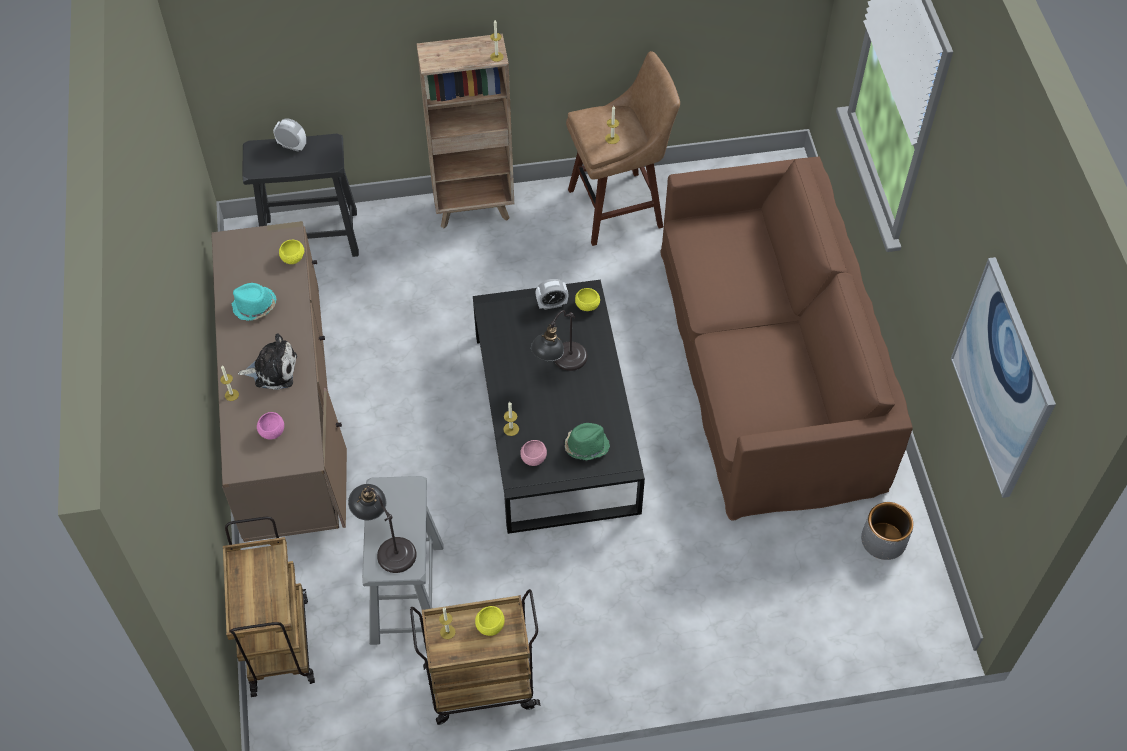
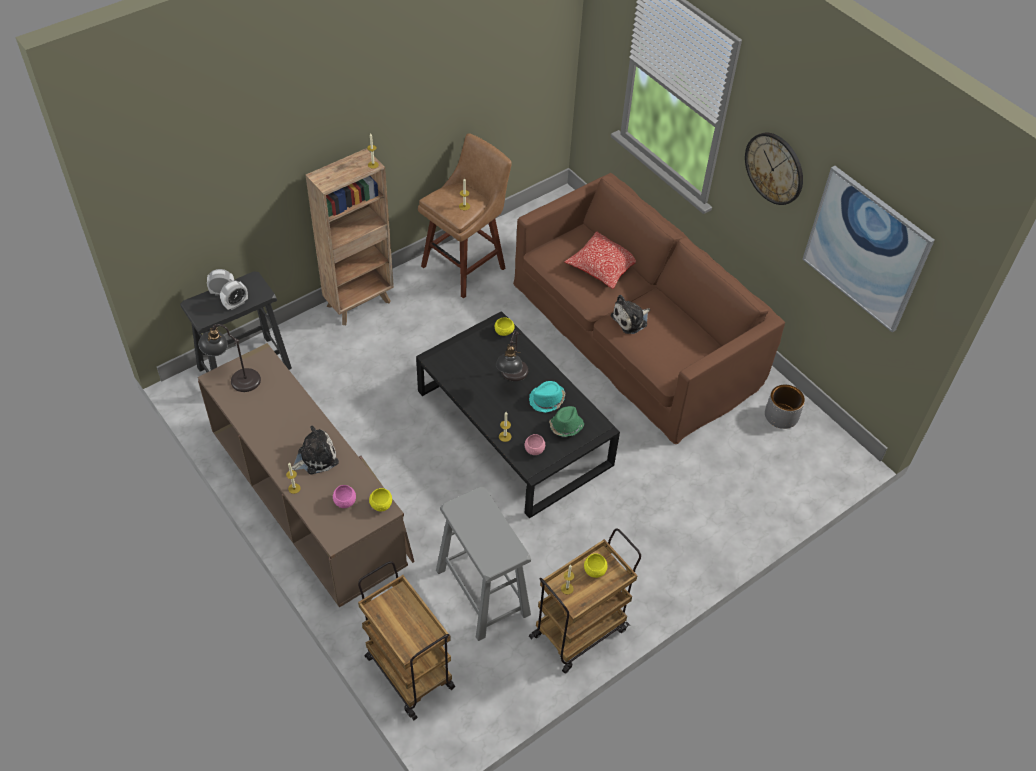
camera: 30 degrees left, 5 degrees down
(254, 306) = (269, 417): turquoise hat -> turquoise hat (547, 400)
(293, 258) = (277, 372): yellow bowl -> yellow bowl (381, 505)
(385, 543) = (485, 545): grey table lamp -> grey table lamp (233, 377)
(552, 304) = (478, 340): alarm clock -> alarm clock (236, 304)
(741, 349) = (631, 320): none -> plush toy
(749, 271) = (603, 267): none -> pillow
(951, 230) = (774, 168): none -> wall clock

